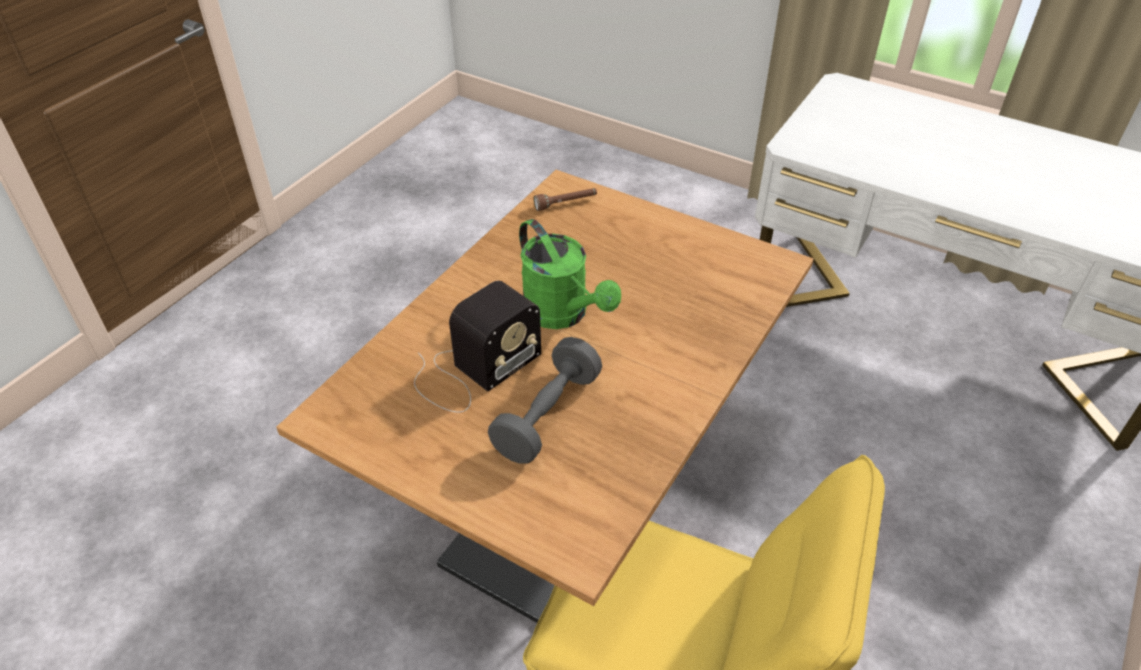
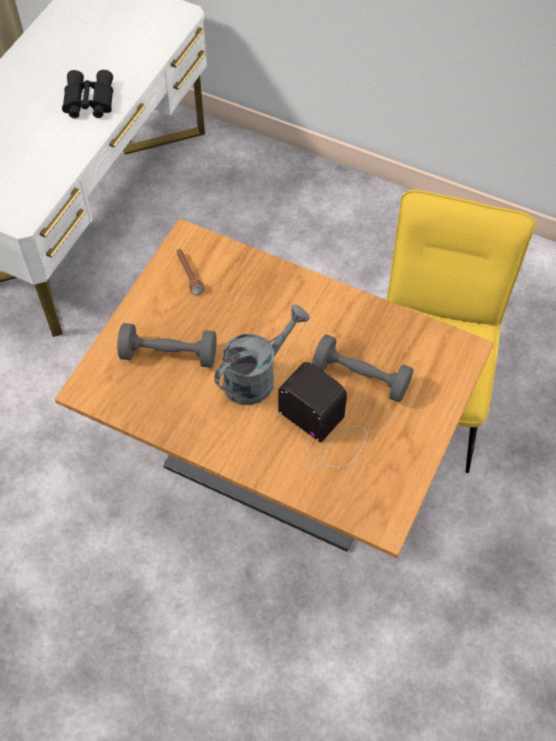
camera: 95 degrees left, 15 degrees up
(563, 314) = (257, 376): green watering can -> grey watering can
(566, 203) = (110, 385): brown flashlight -> brown flashlight (188, 274)
(602, 245) = (169, 354): none -> grey dumbbell
(997, 189) = (88, 101): none -> black binoculars

